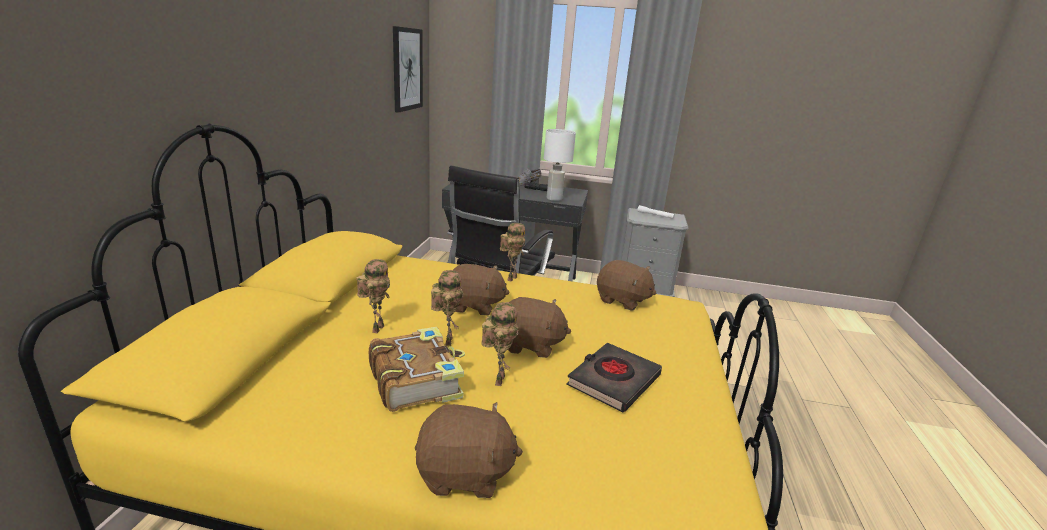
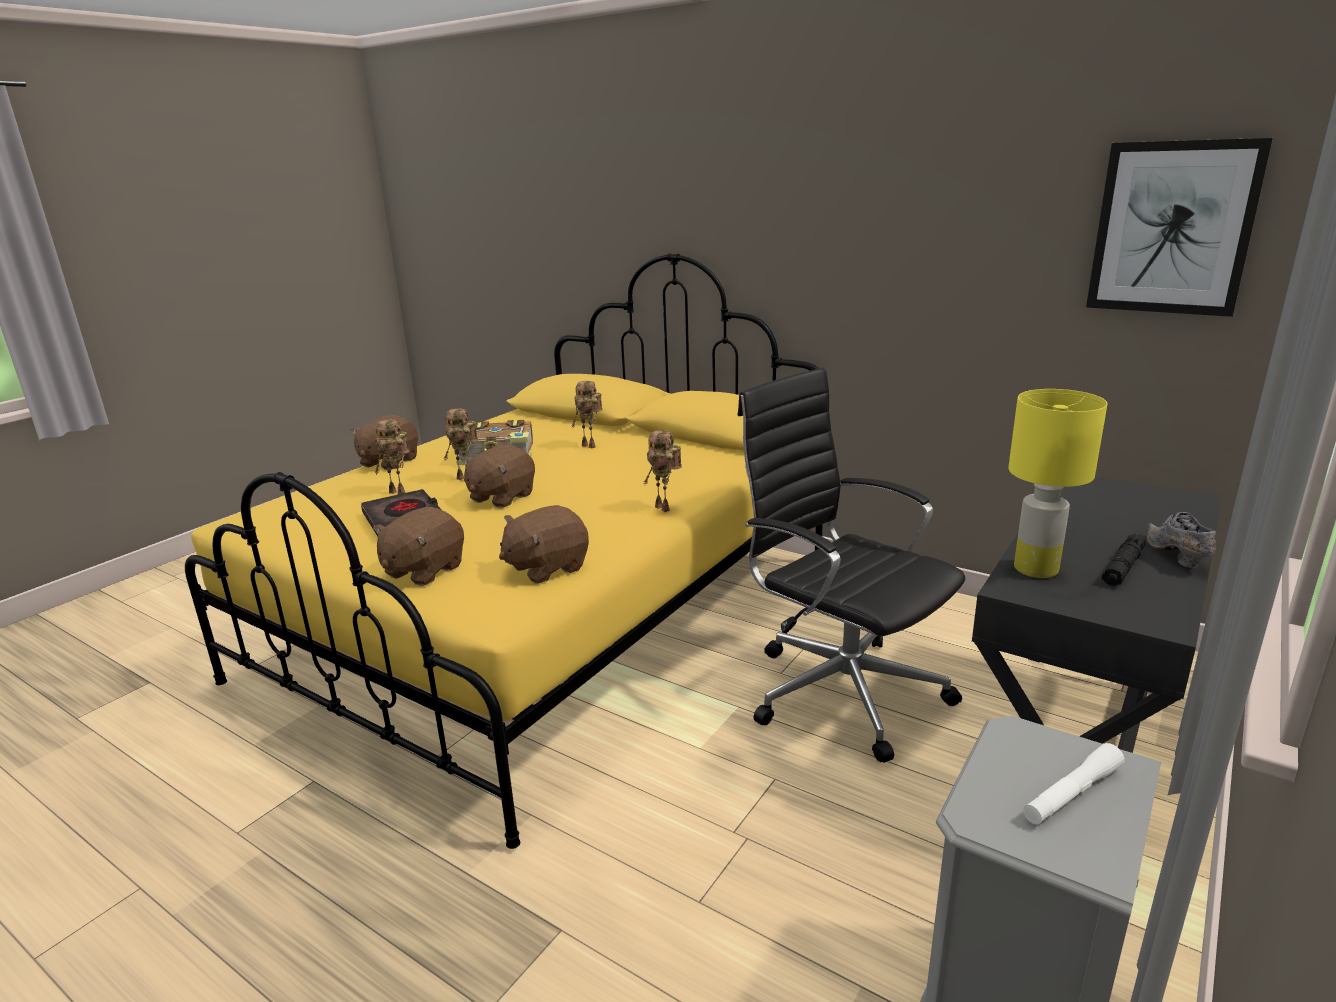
camera: 115 degrees right, 0 degrees up
(447, 340) = (545, 467): toy robot -> toy robot (399, 492)
(474, 306) = (602, 482): brown plush toy -> brown plush toy (423, 570)
(554, 199) = (1034, 569): white table lamp -> yellow table lamp

